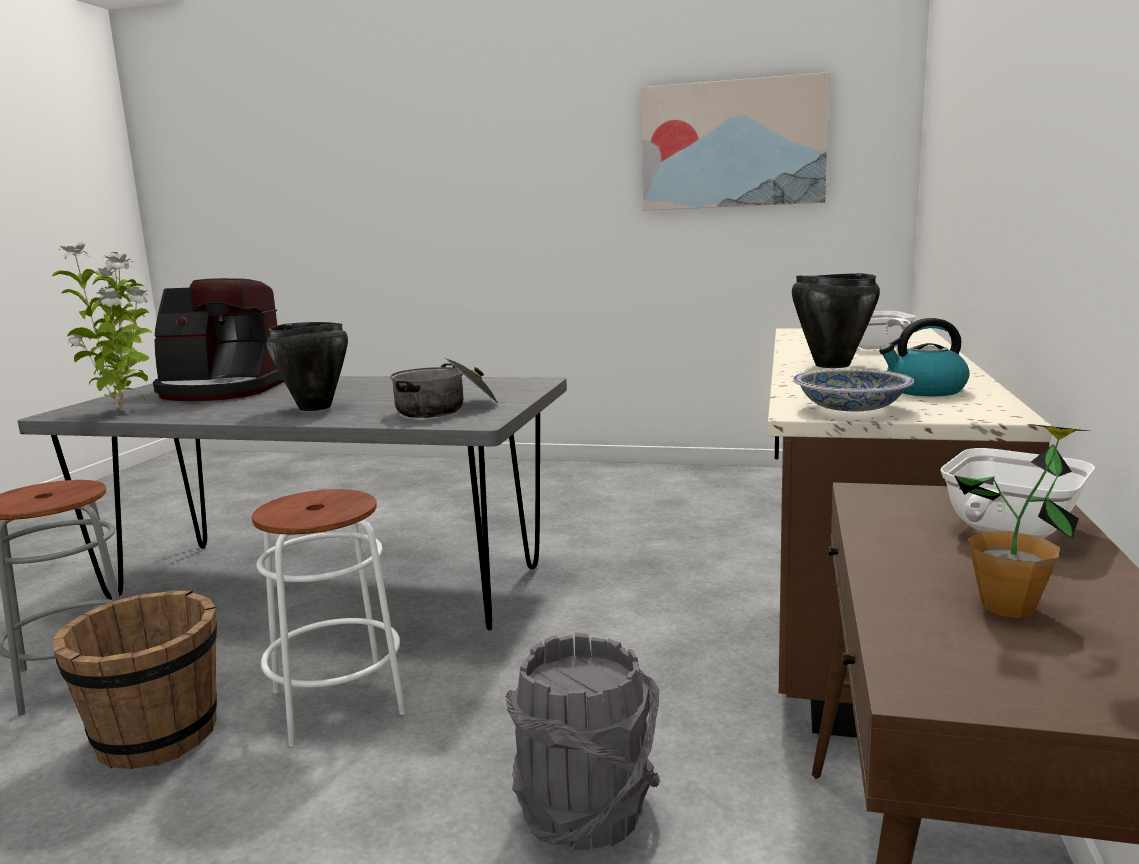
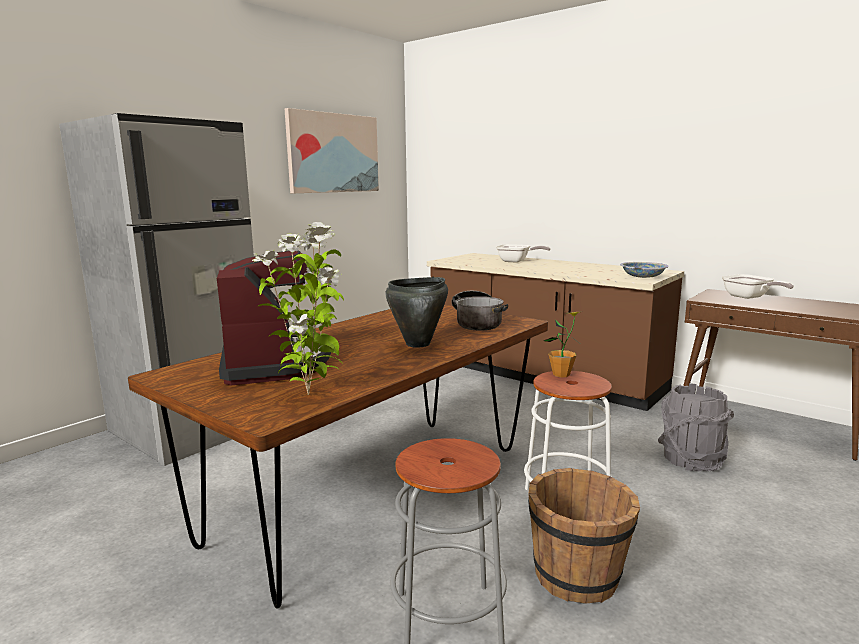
camera: 65 degrees left, 0 degrees up
(221, 390) = (274, 364): coffee machine -> coffee machine turned 45 degrees counterclockwise
(331, 583) = (374, 491): grey dining table -> brown dining table
(432, 475) = (189, 427): none -> grey fridge
(831, 365) = (548, 268): black cooking pot -> none
(924, 390) = (617, 269): kettle -> none
(1008, 607) = (812, 306): potted plant -> potted plant (561, 374)

